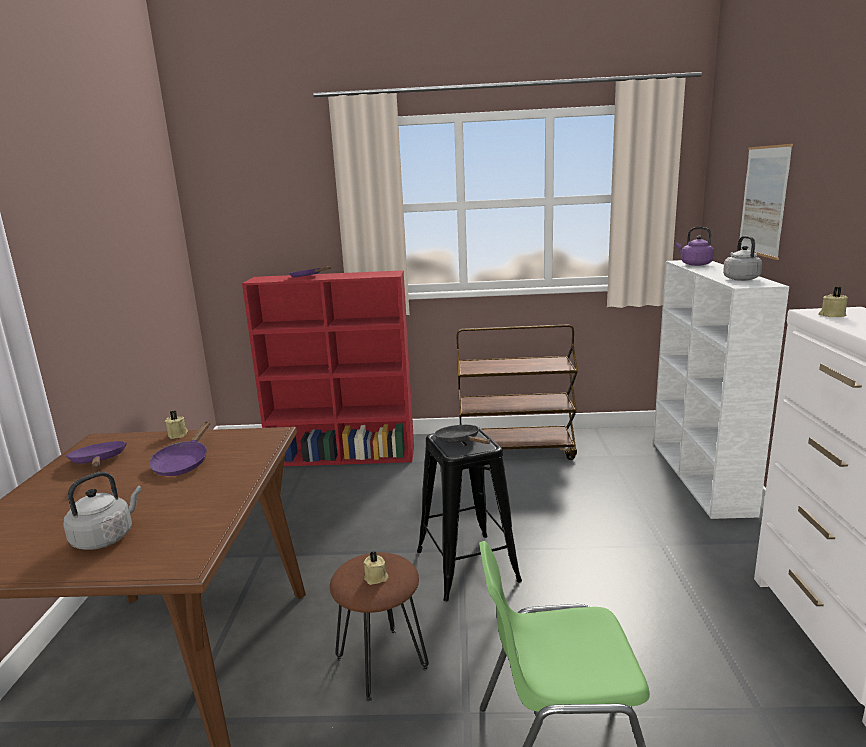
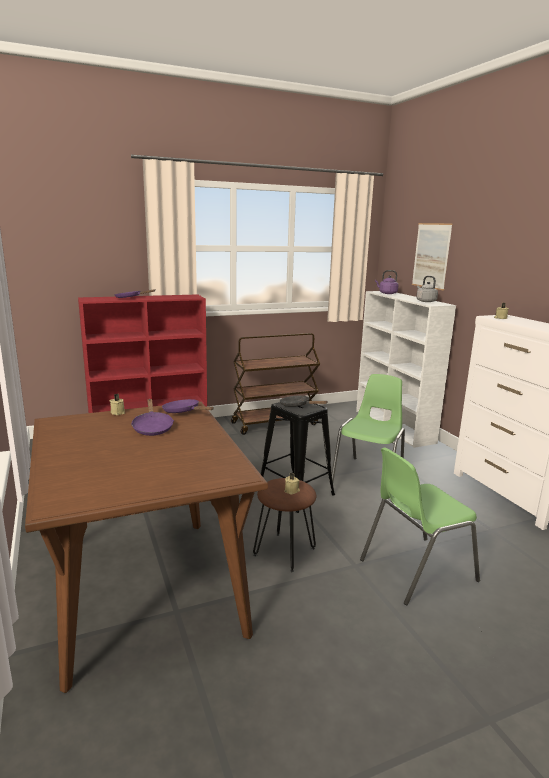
camera: 25 degrees left, 0 degrees up
(99, 461) = (79, 433): purple frying pan -> purple frying pan (184, 412)
(106, 537) = (165, 471): grey kettle -> none
(599, 557) = (369, 475): none -> green chair

